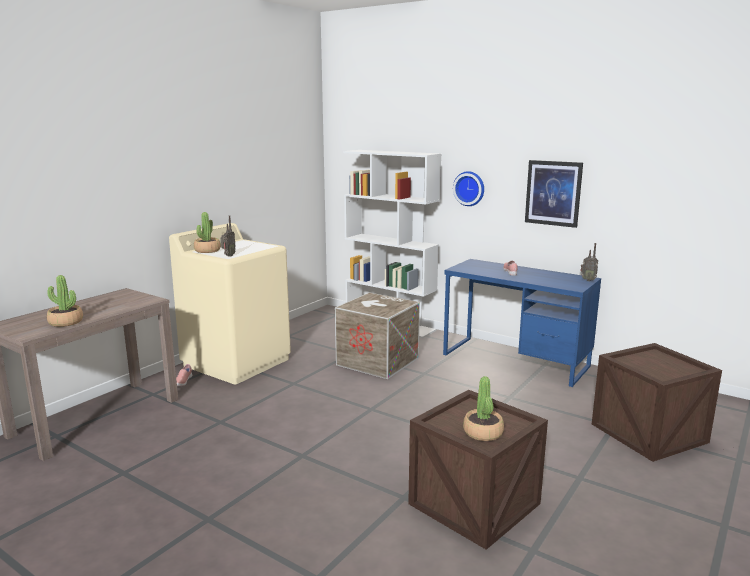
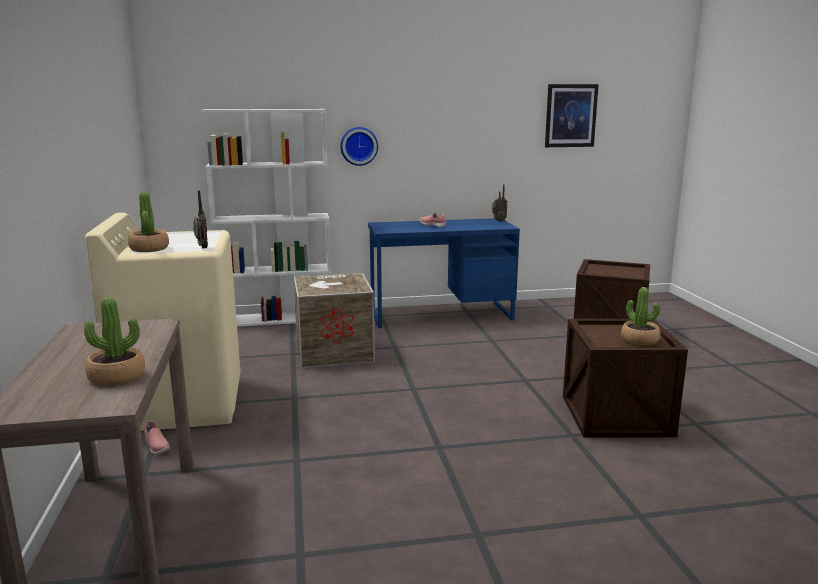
camera: 45 degrees left, 0 degrees up
(553, 193) = (449, 143): picture -> picture (570, 115)

